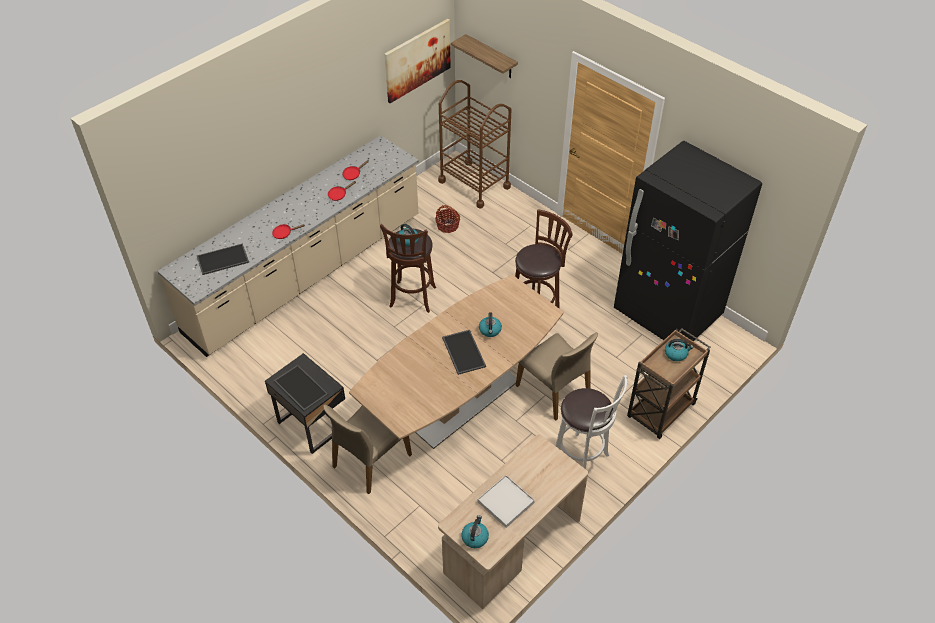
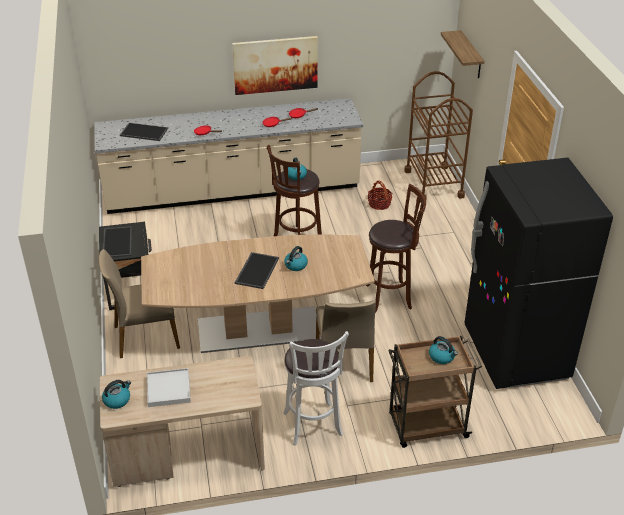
camera: 35 degrees right, 10 degrees down
(417, 60) = (406, 39): picture -> picture (275, 65)

